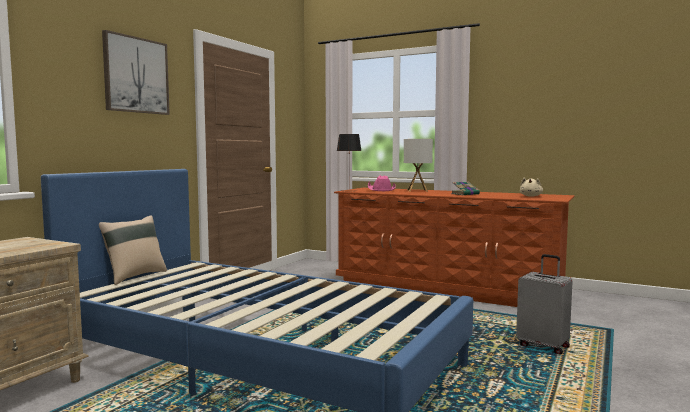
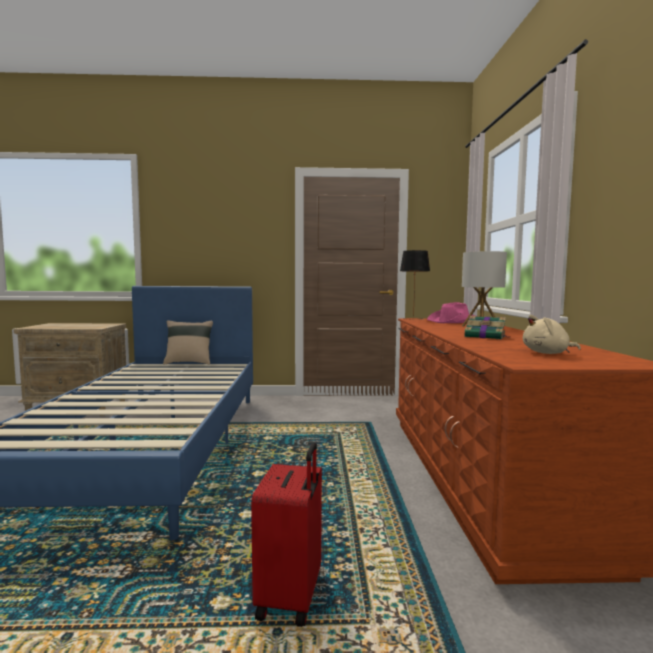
camera: 60 degrees right, 0 degrees up
(136, 75) = (231, 214): picture -> none
(543, 346) = (291, 597): grey suitcase -> red suitcase

